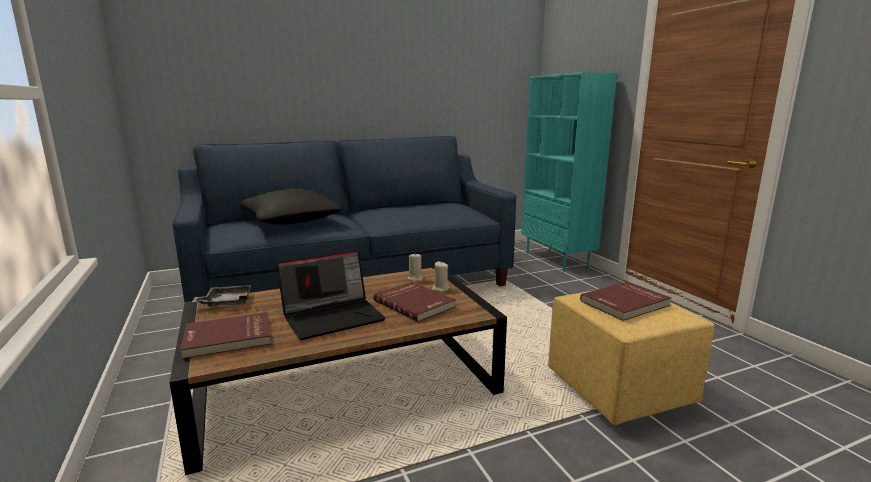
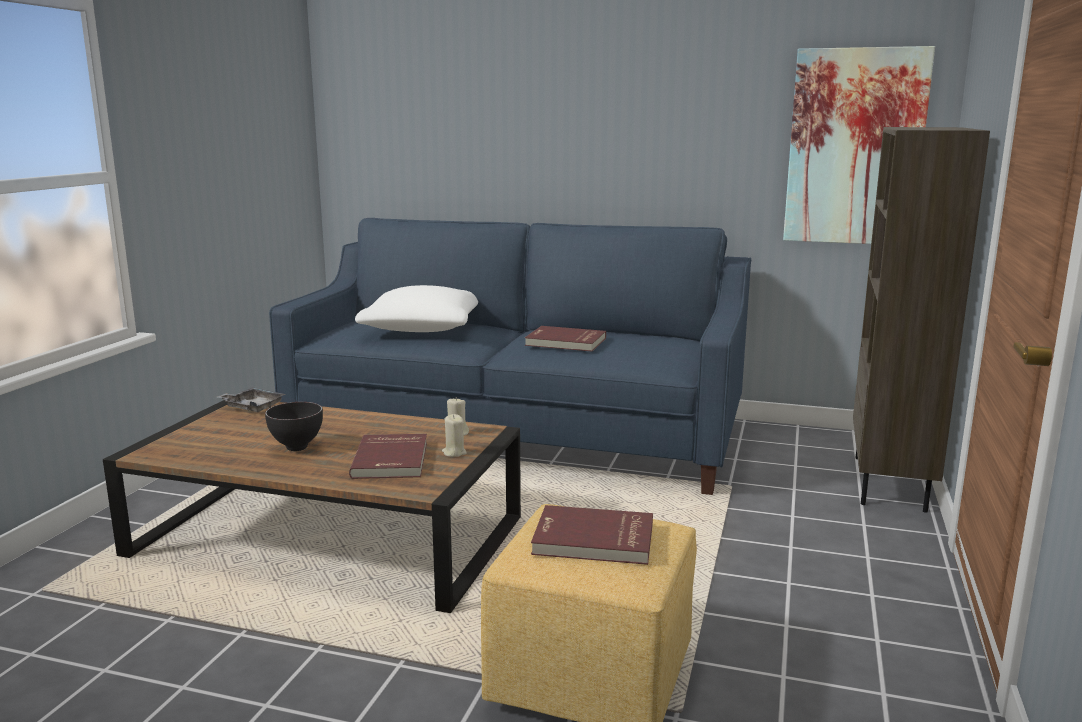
camera: 40 degrees right, 0 degrees up
(228, 338) = (192, 439): red book -> red book (565, 342)
(291, 221) = (422, 328): black pillow -> white pillow
(334, 316) = (298, 448): laptop -> black bowl
(499, 90) = (855, 147): none -> picture
(557, 260) = (891, 483): turquoise bookcase -> brown bookcase

